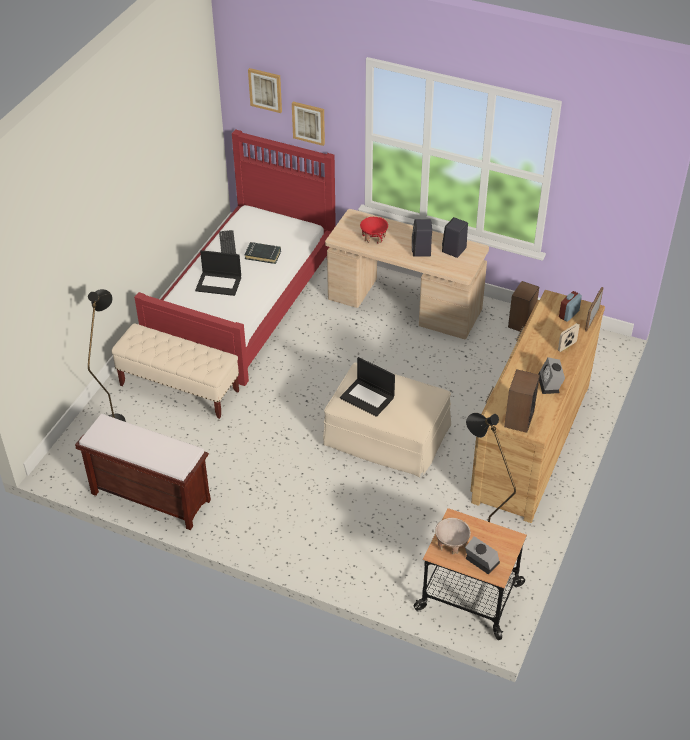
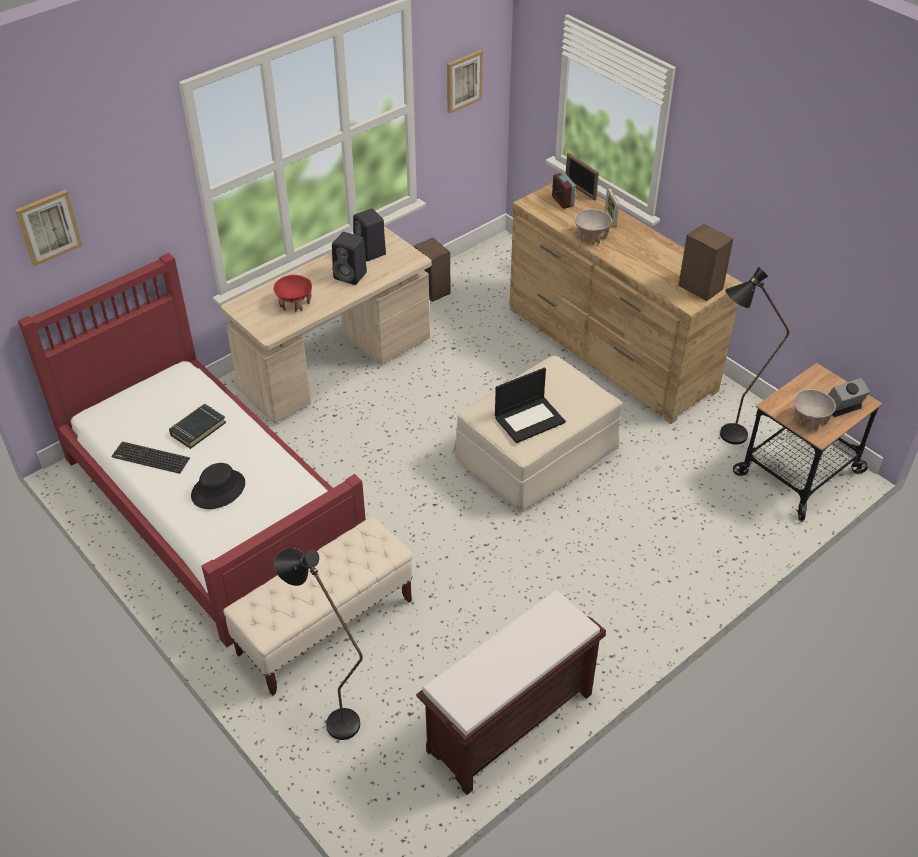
camera: 65 degrees left, 0 degrees up
(219, 283) = (218, 489): laptop -> black hat
(309, 123) = (122, 233): picture -> picture (463, 81)
(535, 342) = (591, 237): none -> beige bowl
(550, 384) = (660, 249): alarm clock -> none

